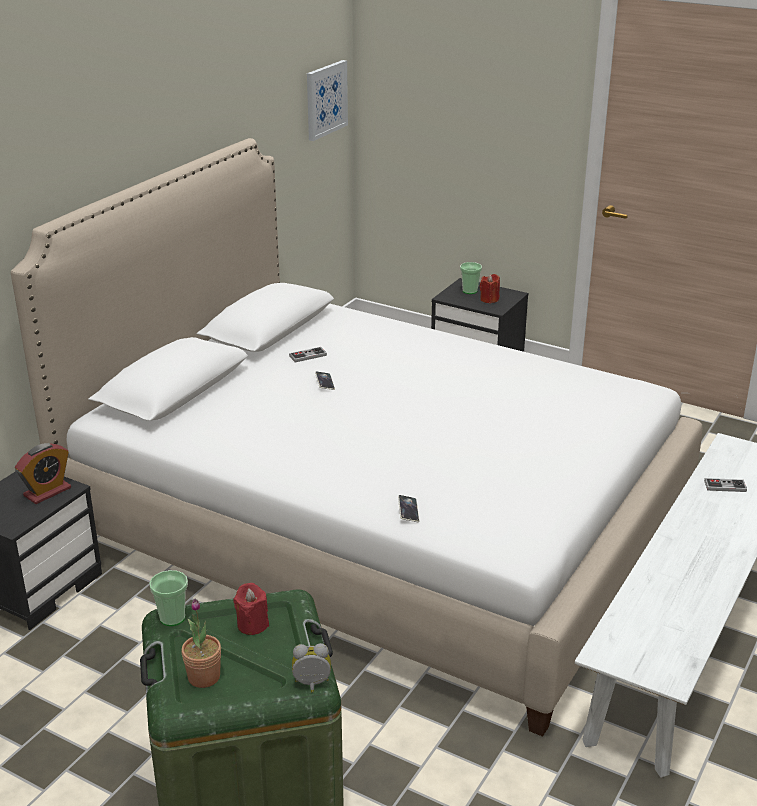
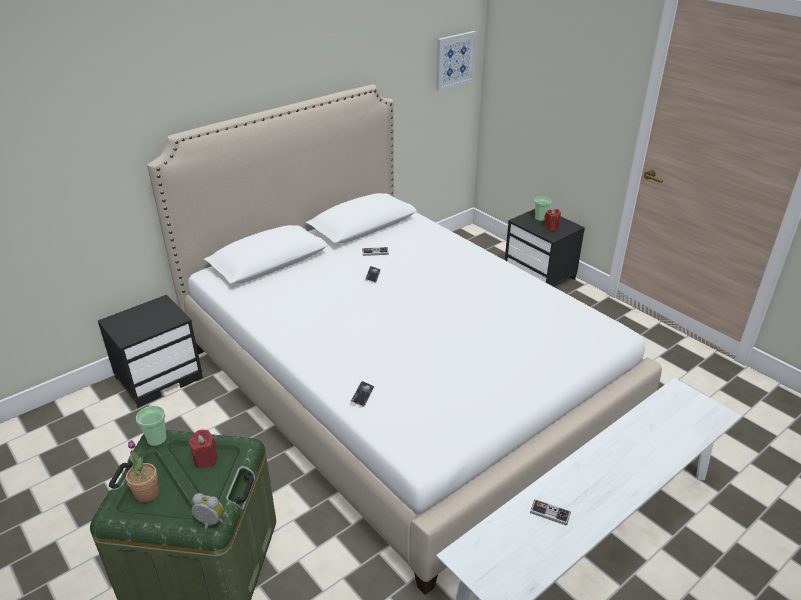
camera: 20 degrees right, 5 degrees up
(47, 492) = (163, 318): alarm clock -> none
(725, 486) = (652, 428): game controller -> game controller (550, 513)

